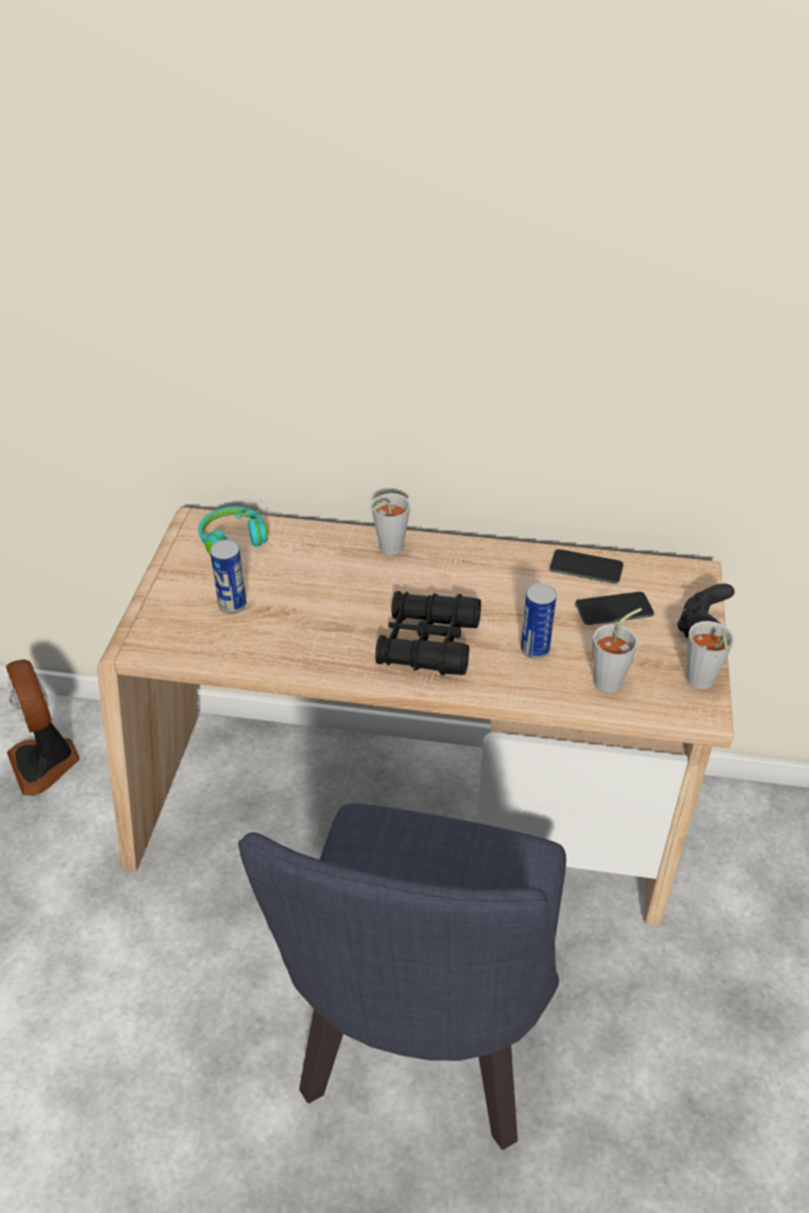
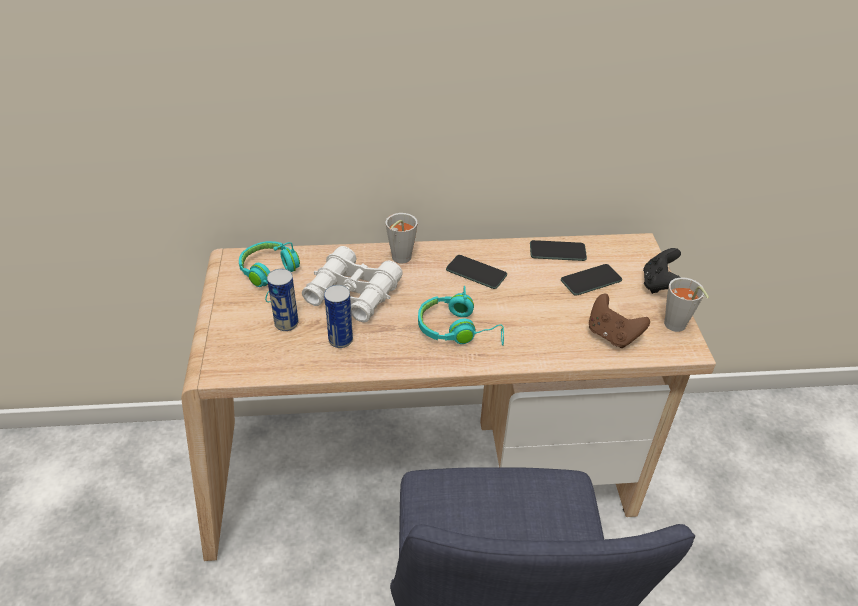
camera: 15 degrees left, 0 degrees up
(46, 762) = (112, 482): fan -> none
(319, 582) = (353, 293): none -> white binoculars
(428, 643) = (459, 330): black binoculars -> turquoise headphones
(474, 579) = (476, 272): none -> phone
(535, 649) = (544, 321): can -> can (340, 340)
(613, 680) = (612, 335): grey cup -> brown game controller

